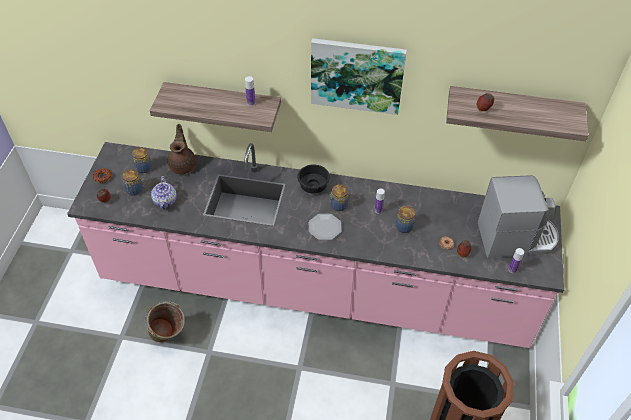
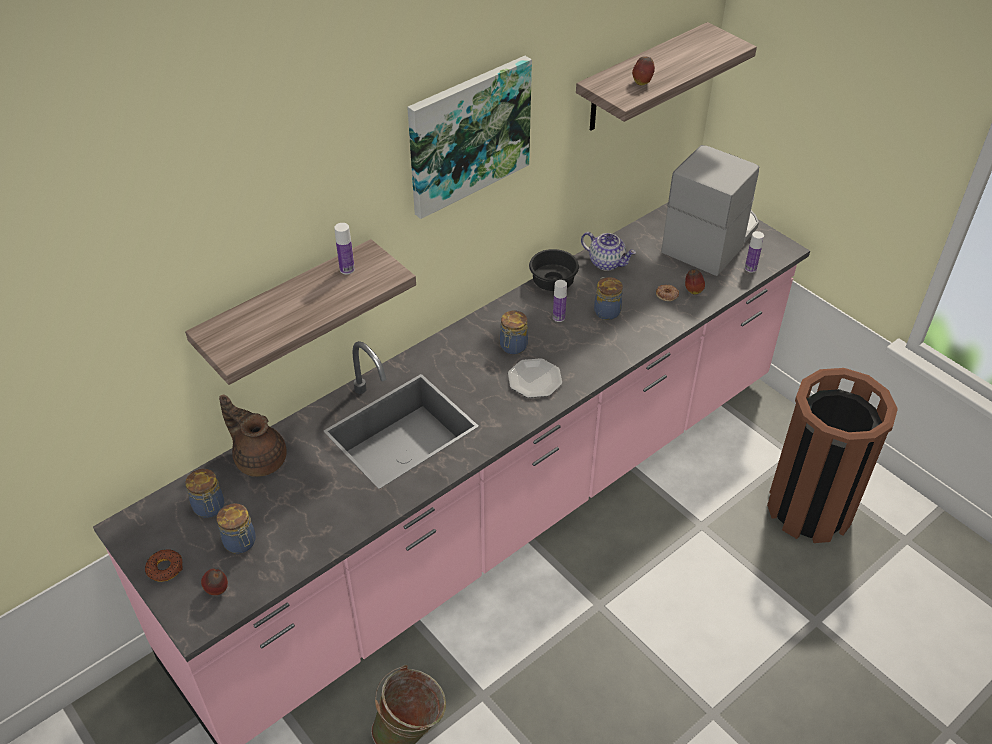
camera: 50 degrees left, 5 degrees down
(165, 201) = (305, 516): teapot -> teapot (607, 262)
(312, 186) = (454, 351): black bowl -> black bowl (551, 283)

